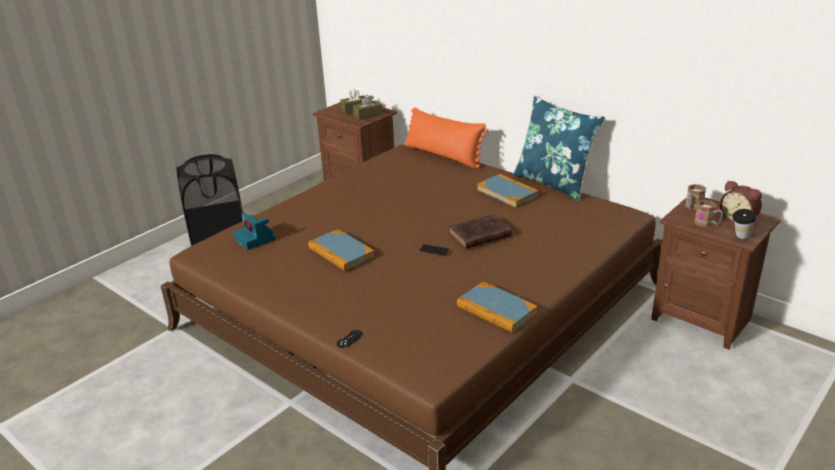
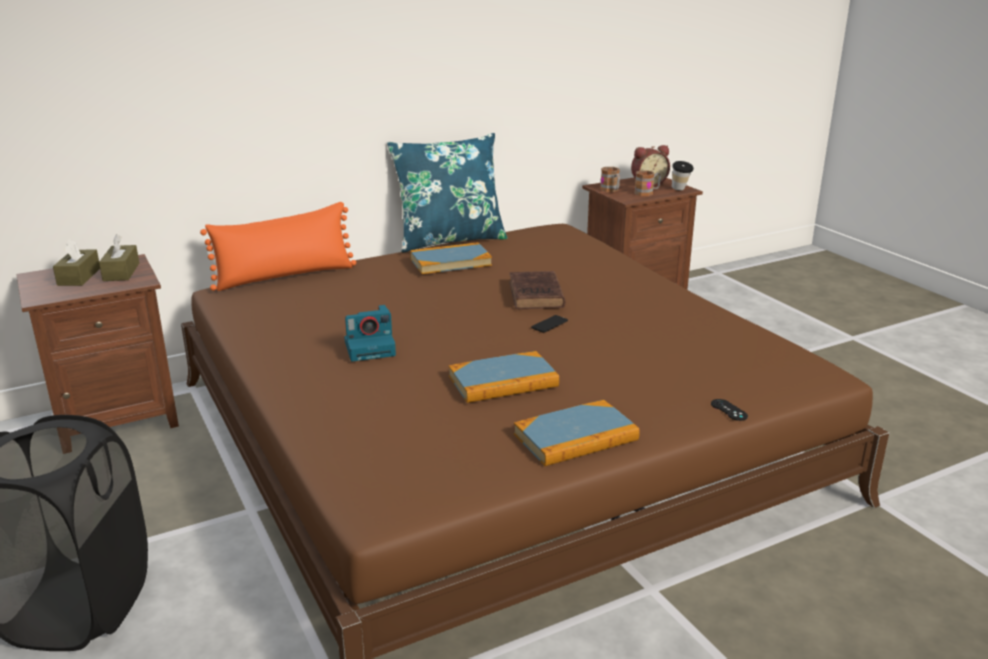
camera: 70 degrees left, 5 degrees down
(256, 239) = (384, 447): camera -> camera (371, 347)
(496, 310) = (704, 320): book -> book (576, 437)

